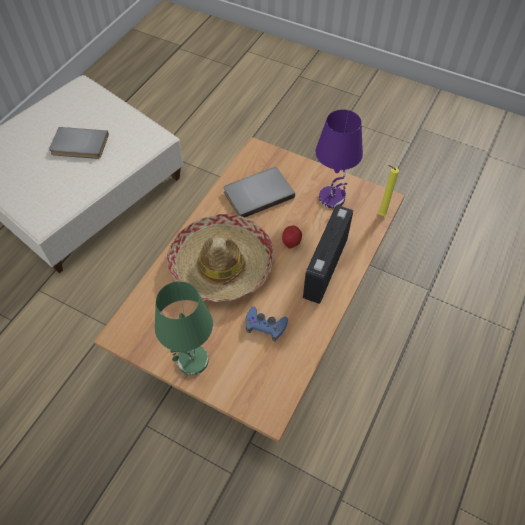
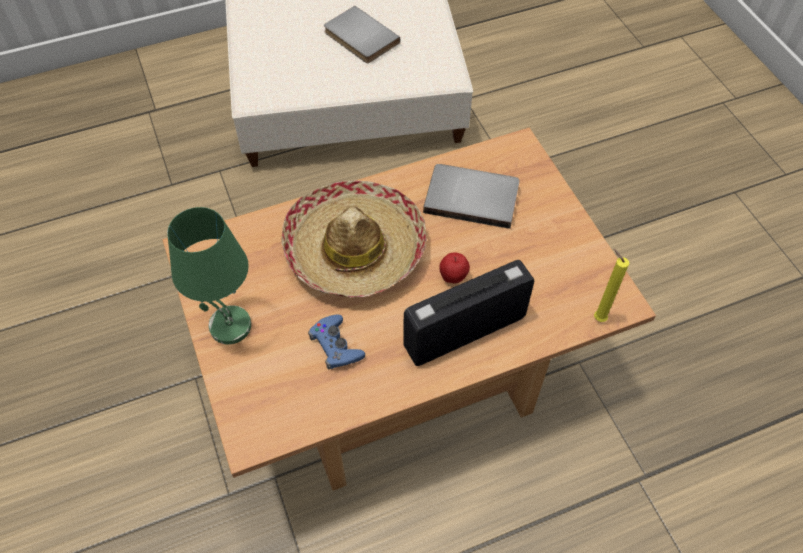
camera: 40 degrees right, 0 degrees up
(332, 198) = (556, 259): purple table lamp -> none

